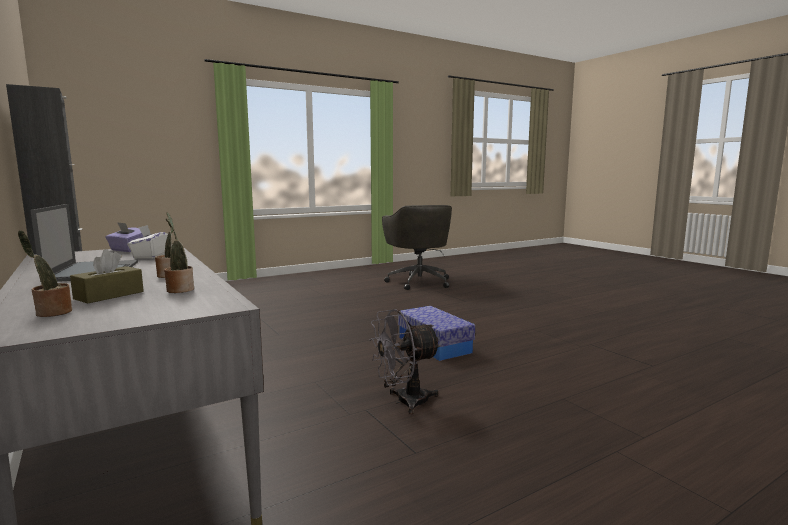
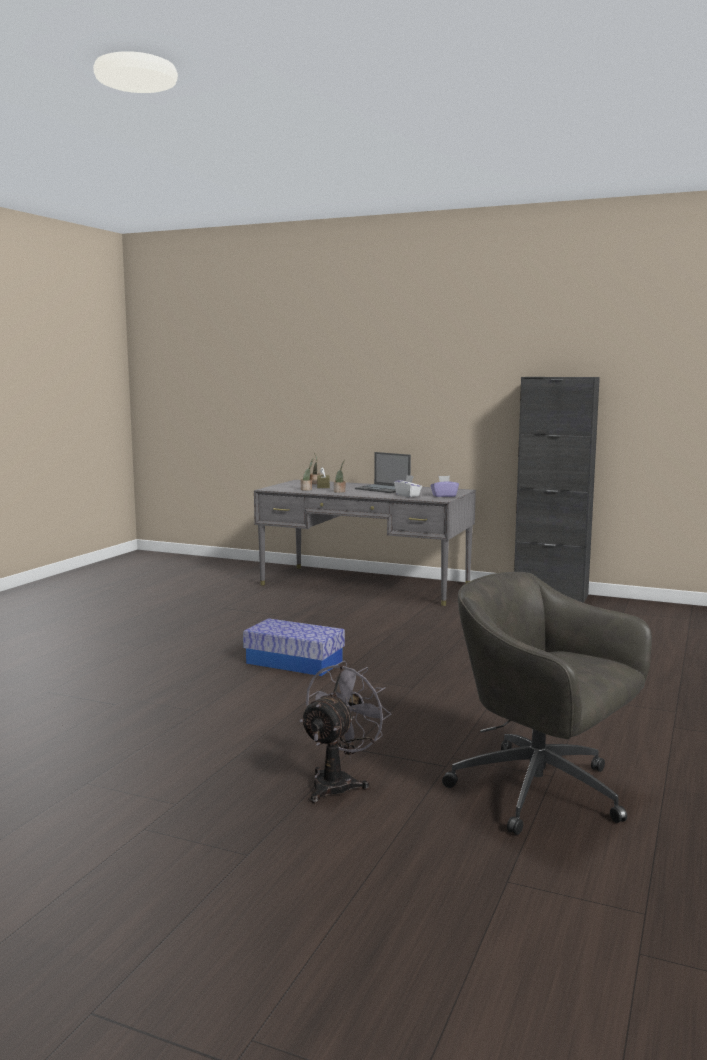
camera: 145 degrees right, 0 degrees up
(404, 402) = (258, 622): grey fan -> grey fan (339, 782)

